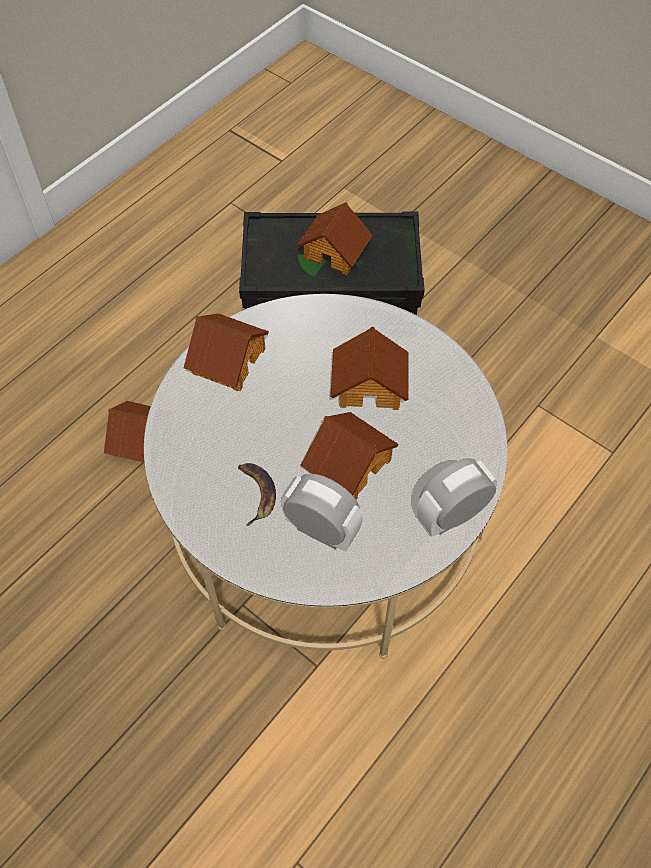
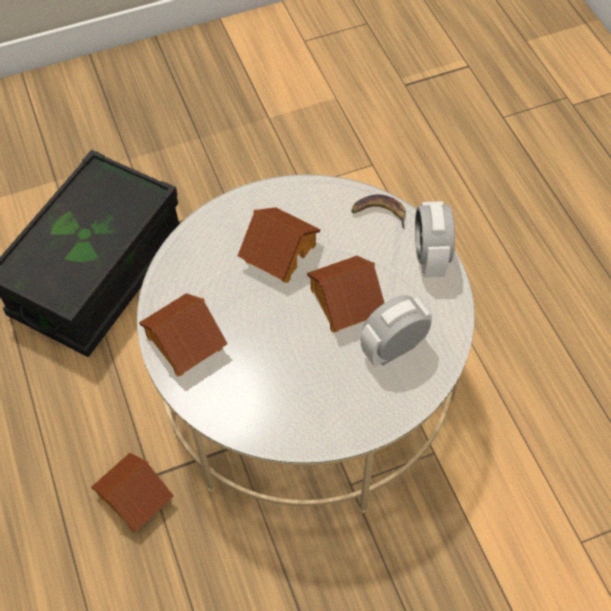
camera: 60 degrees left, 0 degrees up
(256, 493) = (331, 379): banana -> banana (379, 212)
(335, 251) = (84, 228): toy house -> none

